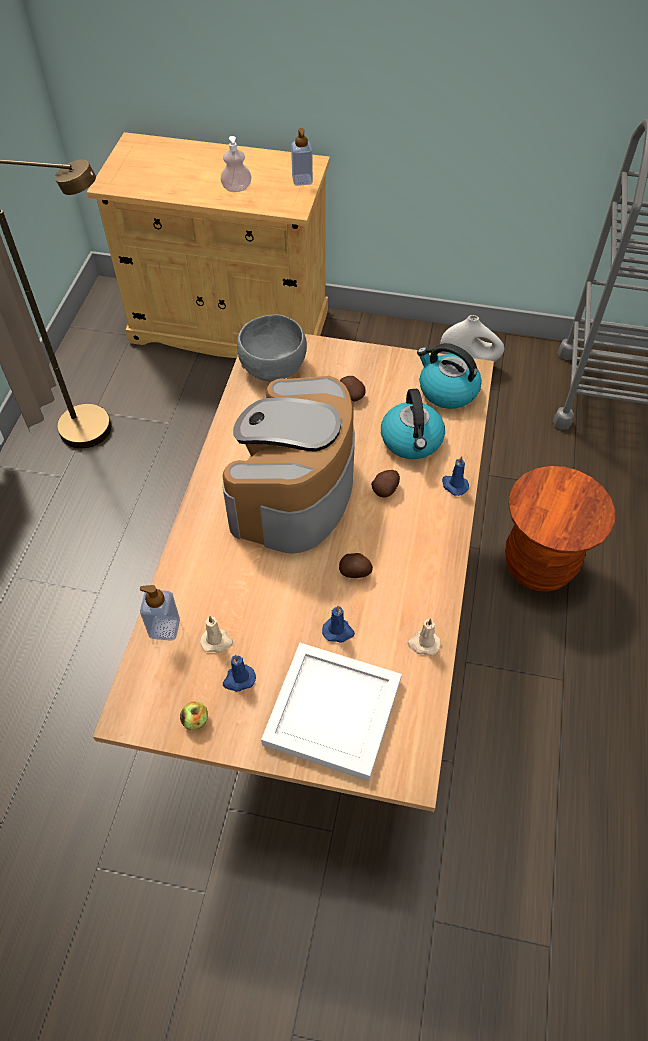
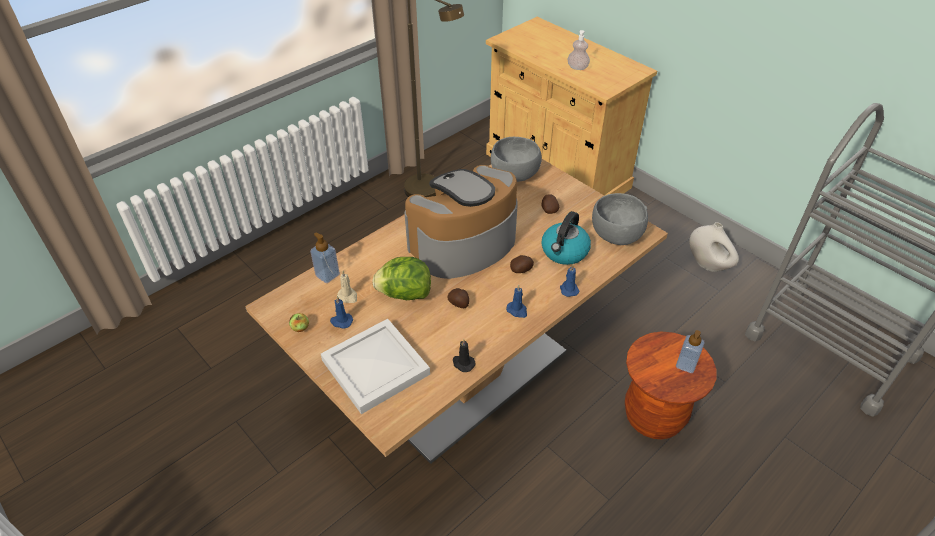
camera: 35 degrees right, 10 degrees down
(282, 597) = (404, 294): none -> lettuce
(302, 180) = (625, 77): soap dispenser -> soap dispenser (686, 365)
(338, 631) = (419, 329): blue candle -> blue candle (517, 310)
(423, 644) = (463, 363): beige candle -> black candle
(447, 390) = (616, 235): kettle -> grey bowl

